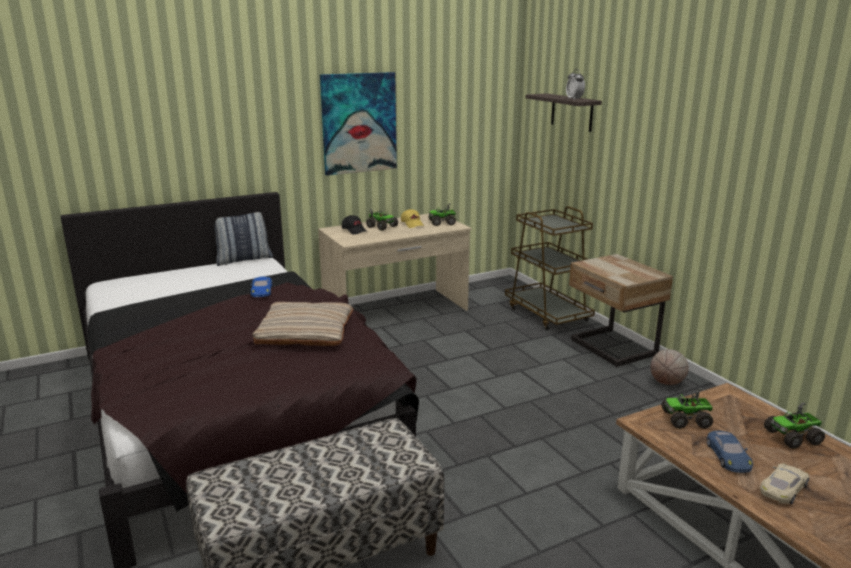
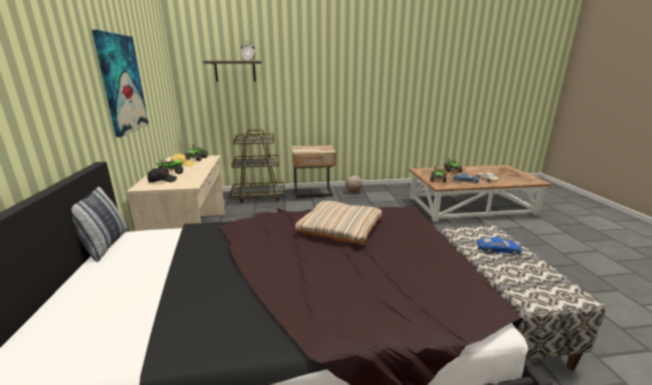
camera: 70 degrees left, 0 degrees up
(261, 291) = (232, 237): blue toy car -> blue toy car (498, 249)

